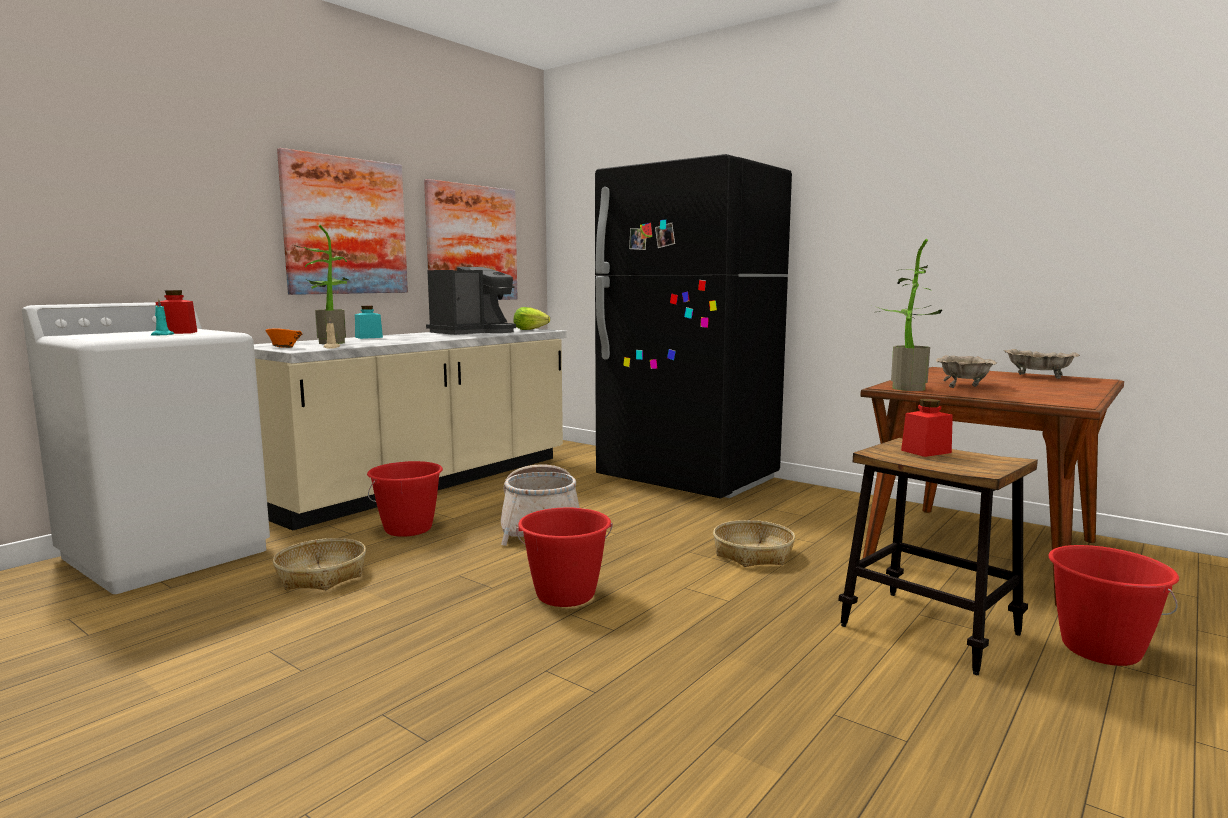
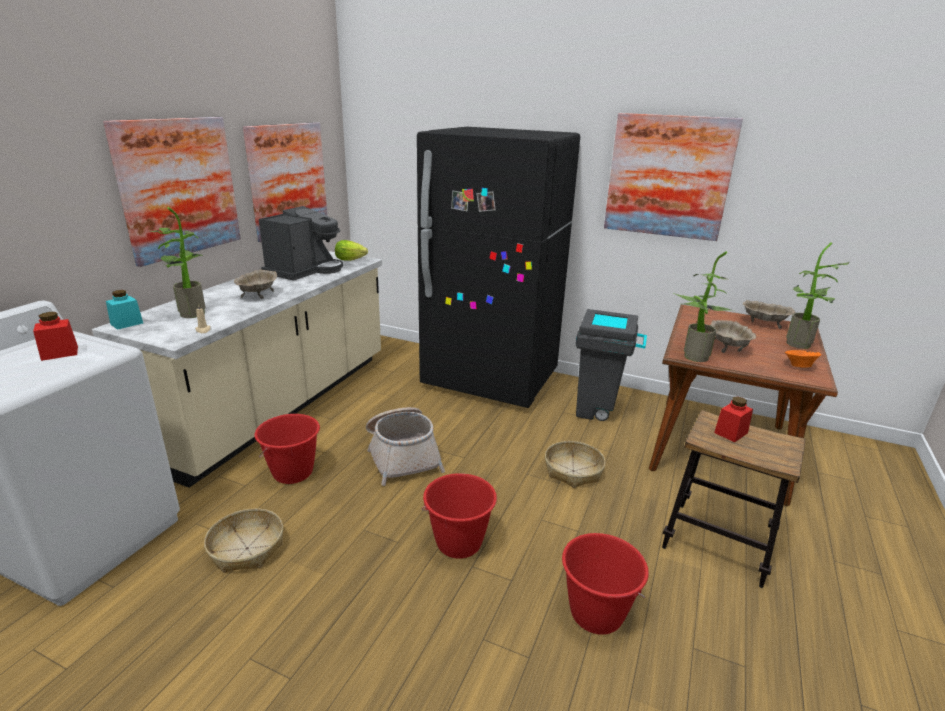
camera: 15 degrees left, 15 degrees up
(161, 335) = (50, 366): turquoise candle -> none
(284, 348) = (156, 334): orange bowl -> orange bowl (798, 366)
(368, 337) = (216, 292): turquoise jar -> turquoise jar (127, 323)
(409, 338) = (258, 294): none -> beige bowl
(820, 511) = (599, 411): none -> grey trash can
(899, 207) = (668, 177): none -> picture
(1077, 388) = (800, 345): none -> potted plant
(1100, 649) = (821, 546): red bucket -> red bucket (596, 614)

